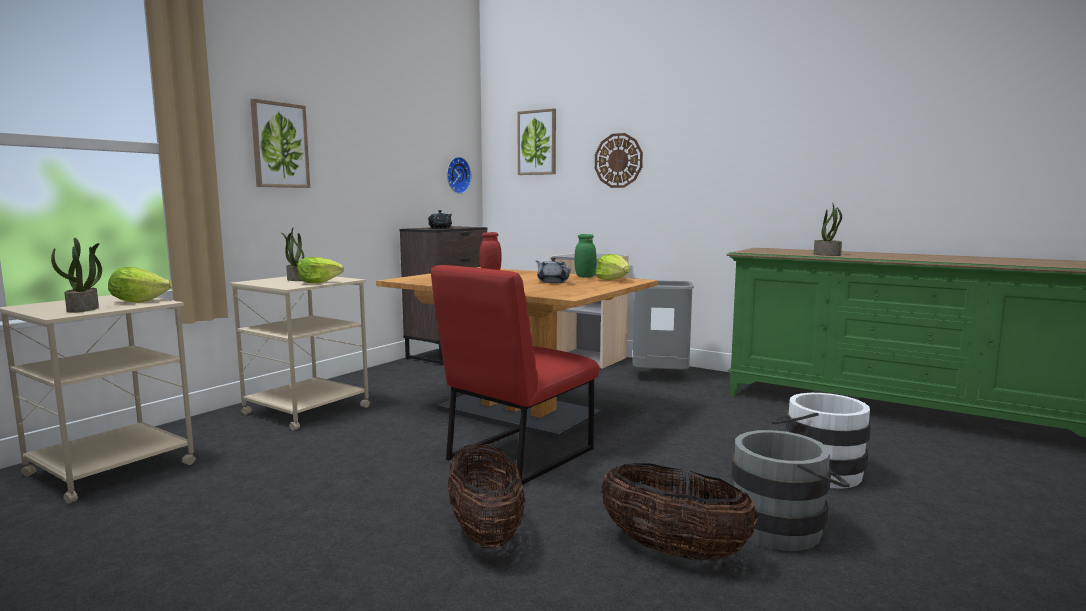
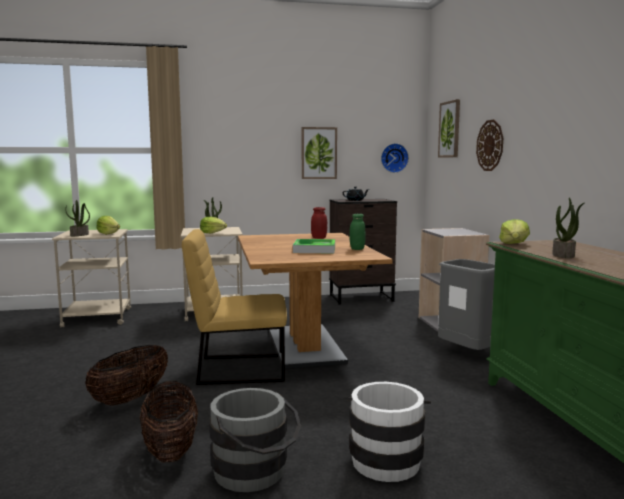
camera: 45 degrees right, 0 degrees up
(280, 145) = (234, 144): picture -> picture (319, 153)
(517, 455) = (238, 369): red chair -> yellow chair
(552, 282) = (314, 249): grey teapot -> tray
(613, 280) = (360, 254): lettuce -> lettuce (514, 244)

